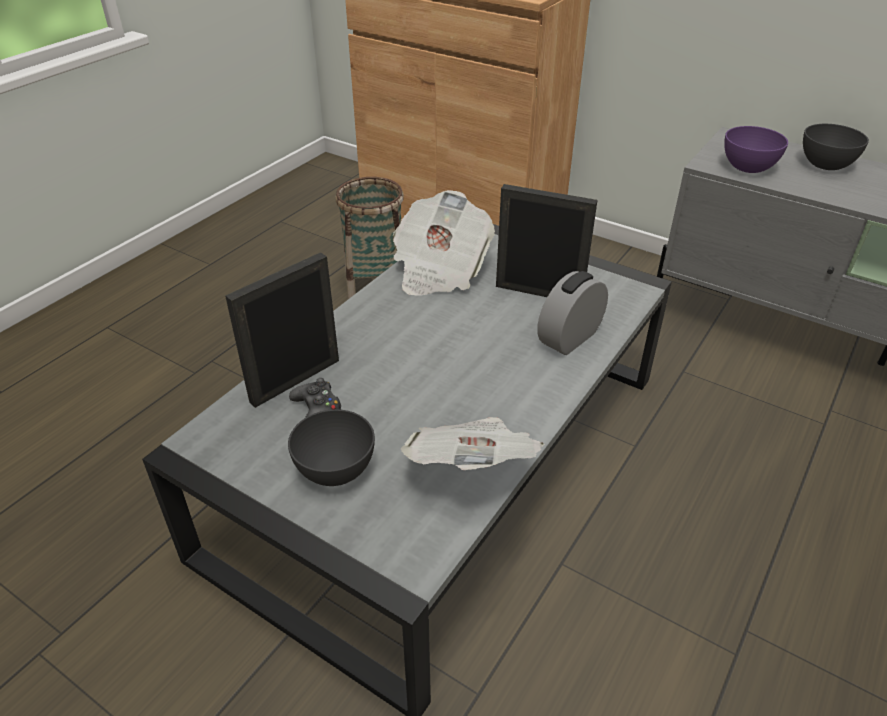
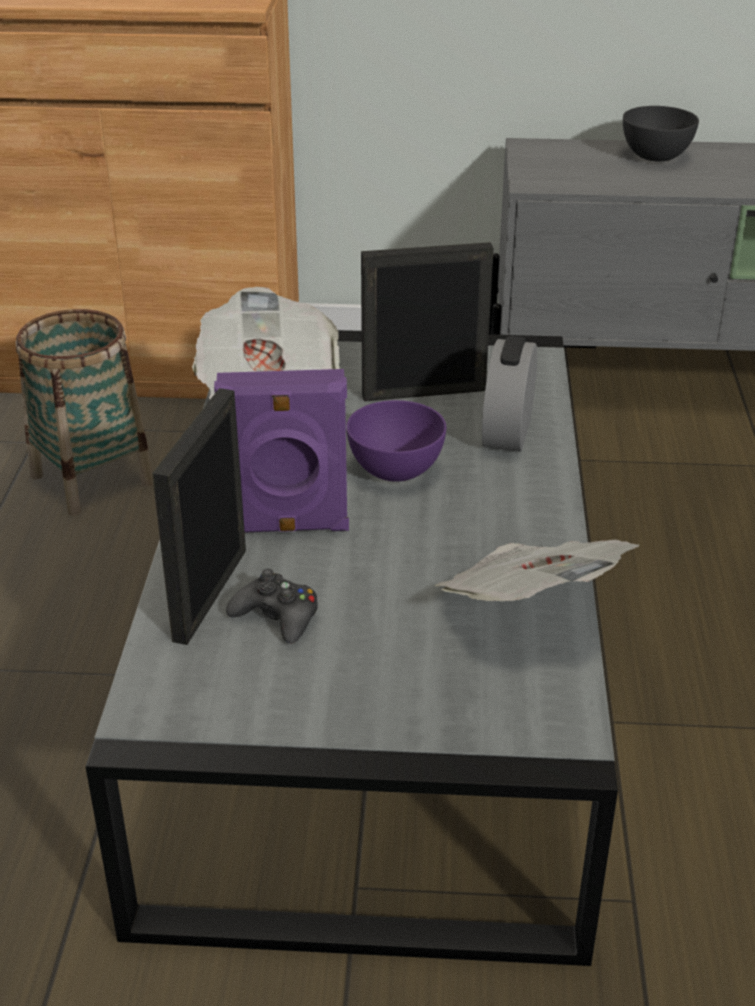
camera: 30 degrees left, 5 degrees down
(336, 470) = (371, 672): grey bowl -> none
(375, 354) = (287, 527): none -> purple speaker
(747, 168) = (579, 178): purple bowl -> purple bowl (395, 470)

